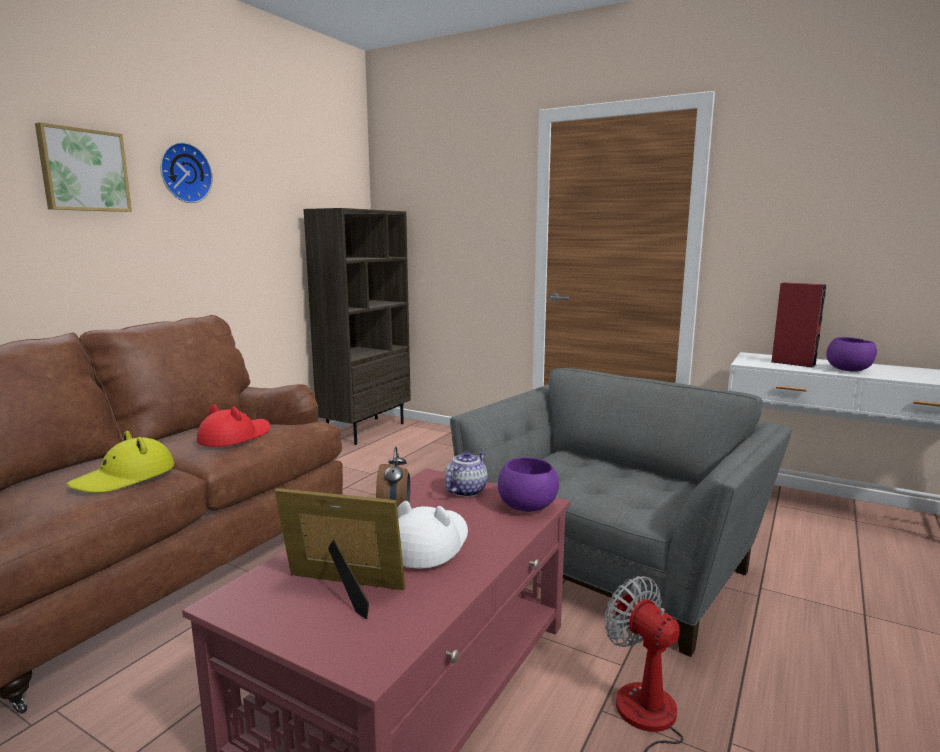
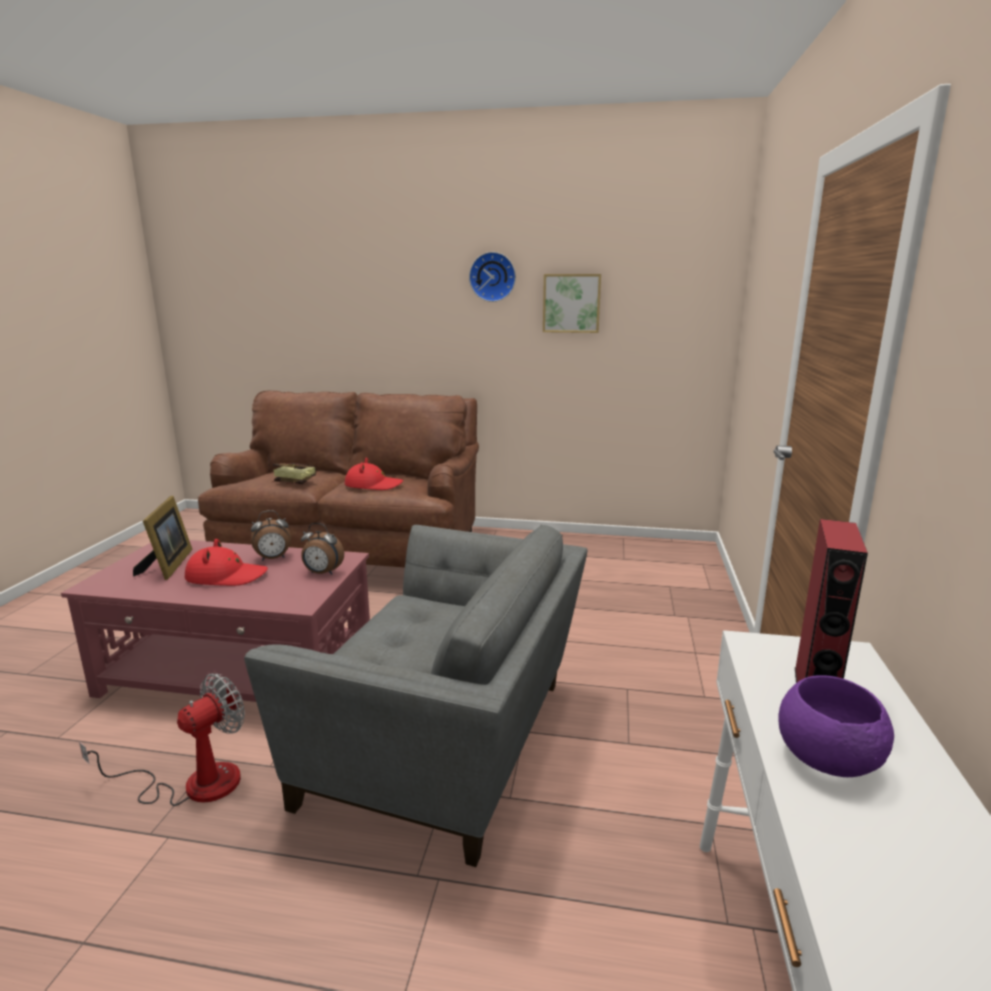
camera: 70 degrees right, 5 degrees up
(83, 170) = (415, 281): picture -> picture (571, 303)
(125, 477) = (292, 482): yellow hat -> book
(366, 430) = (657, 549): brown bookcase -> none
(428, 544) = (226, 576): white hat -> red hat
(466, 490) = (322, 573): teapot -> alarm clock
(528, 507) = (293, 599): purple bowl -> none

